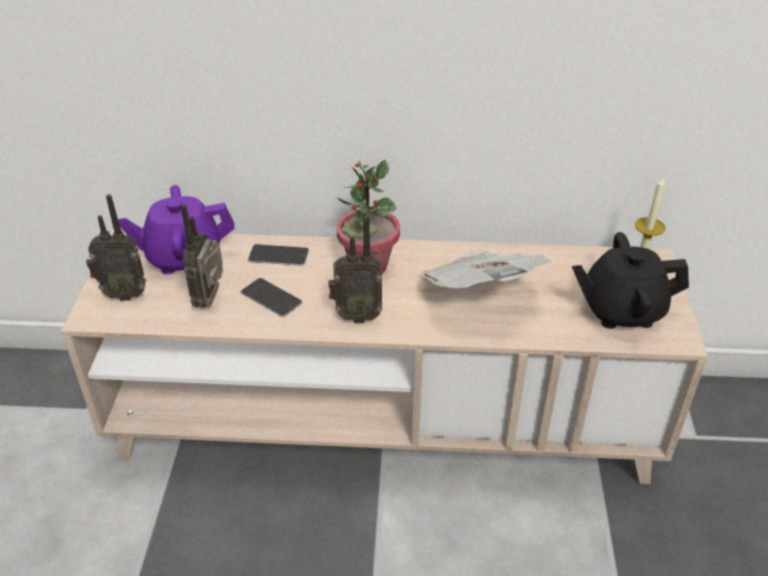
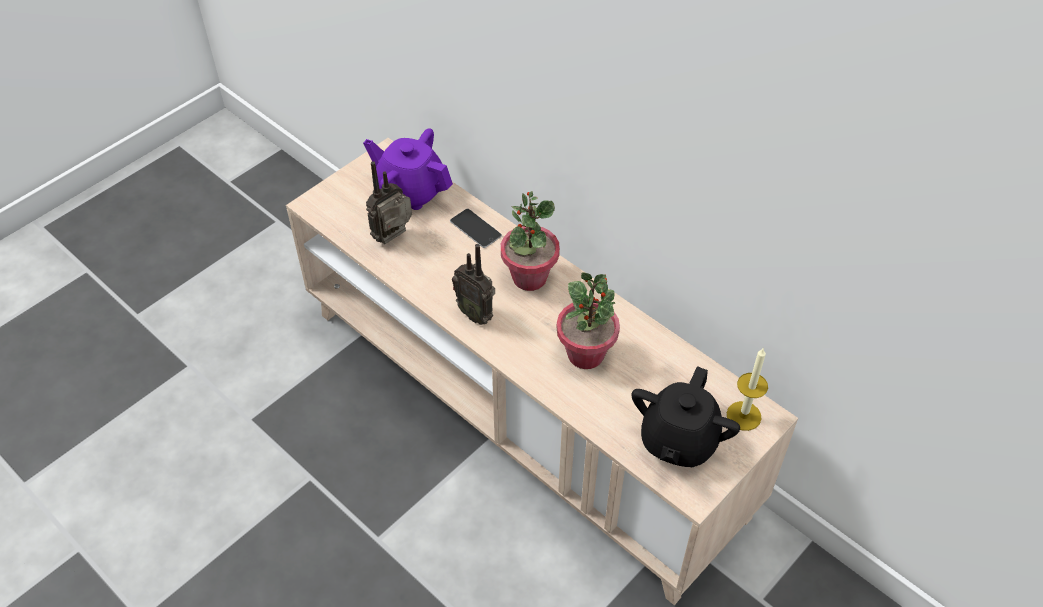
camera: 40 degrees right, 10 degrees up
(124, 294) = (346, 198): radio -> none
(271, 297) = (435, 261): phone -> none
(480, 293) = (586, 354): newspaper -> potted plant
(621, 310) = (678, 441): black teapot -> black teapot turned 105 degrees counterclockwise

